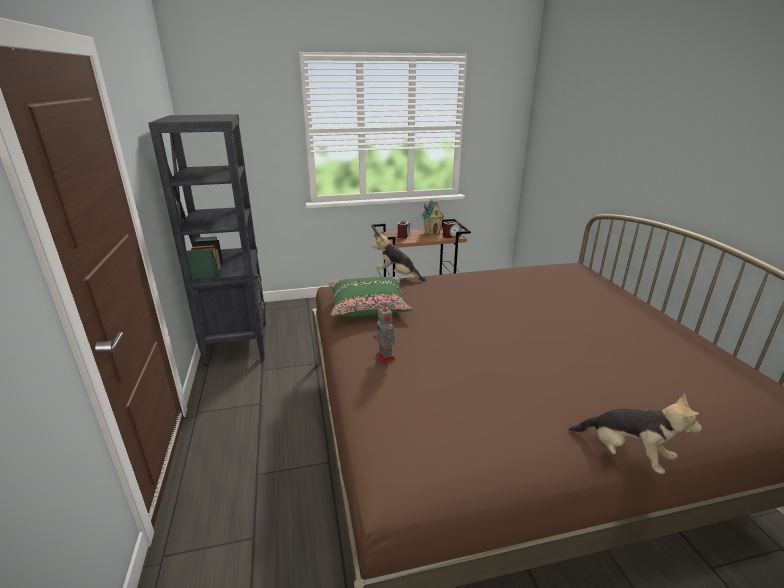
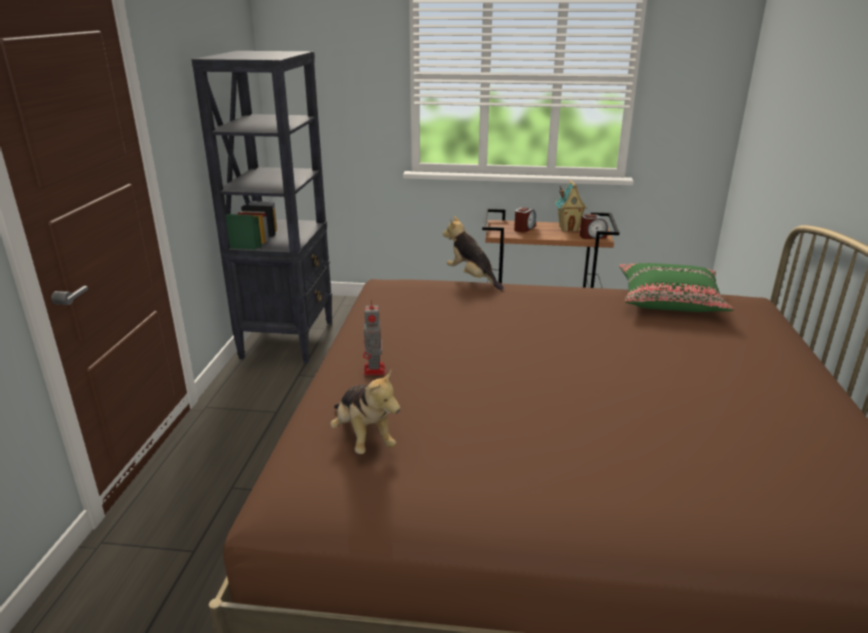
camera: 20 degrees right, 0 degrees up
(368, 306) = (403, 308): green pillow -> green pillow (670, 300)
(625, 454) = (587, 546): plush toy -> plush toy (363, 438)

